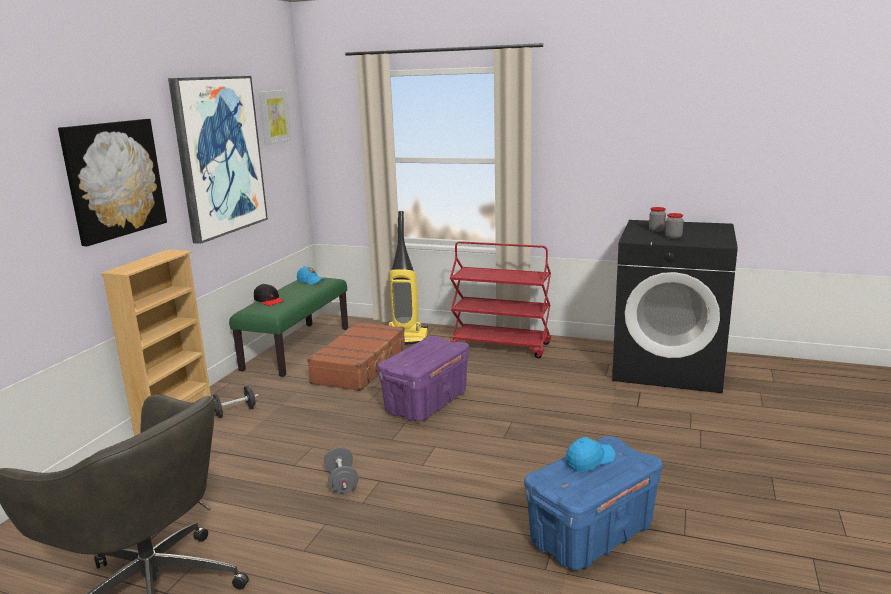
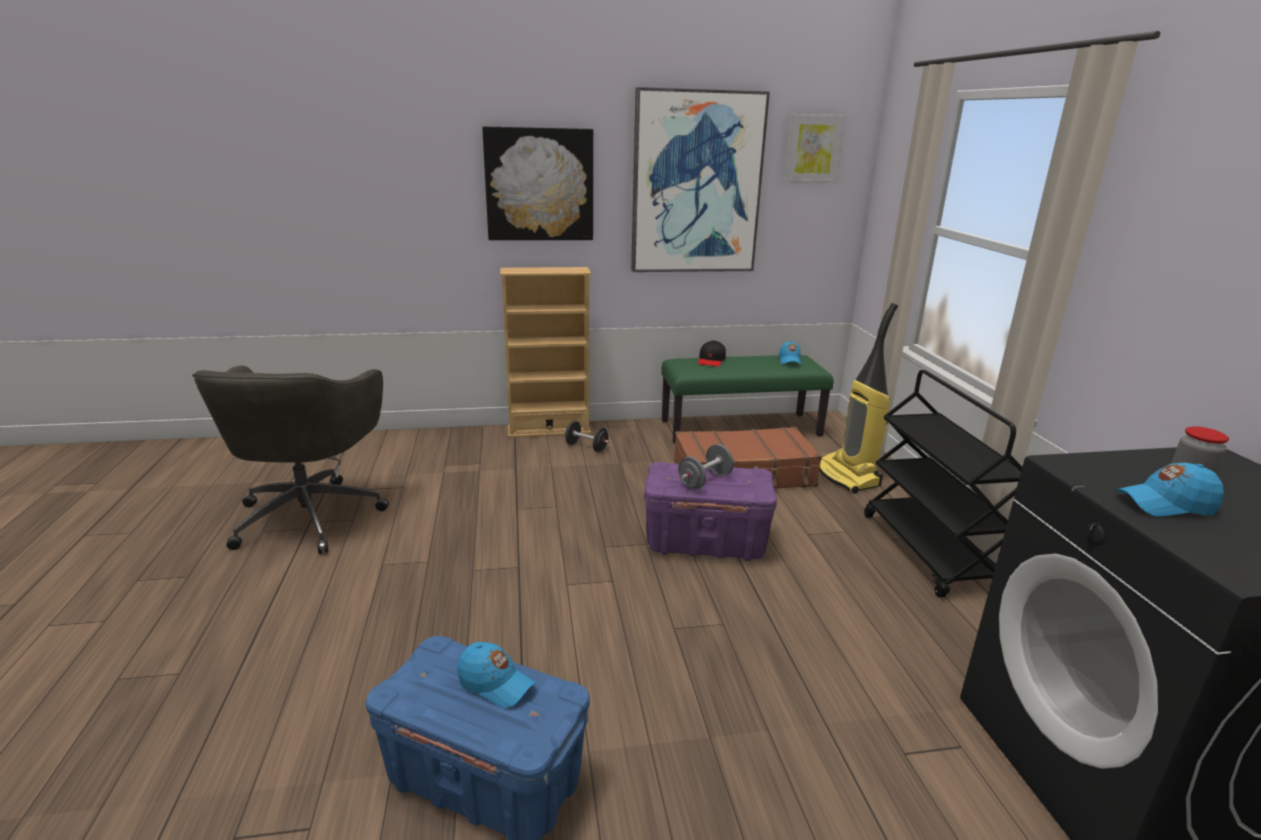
camera: 60 degrees right, 5 degrees up
(342, 482) = (502, 545): grey dumbbell -> grey dumbbell (705, 481)
(501, 346) = (929, 552): red cart -> black cart
(673, 237) = (1166, 505): jar -> blue cap

